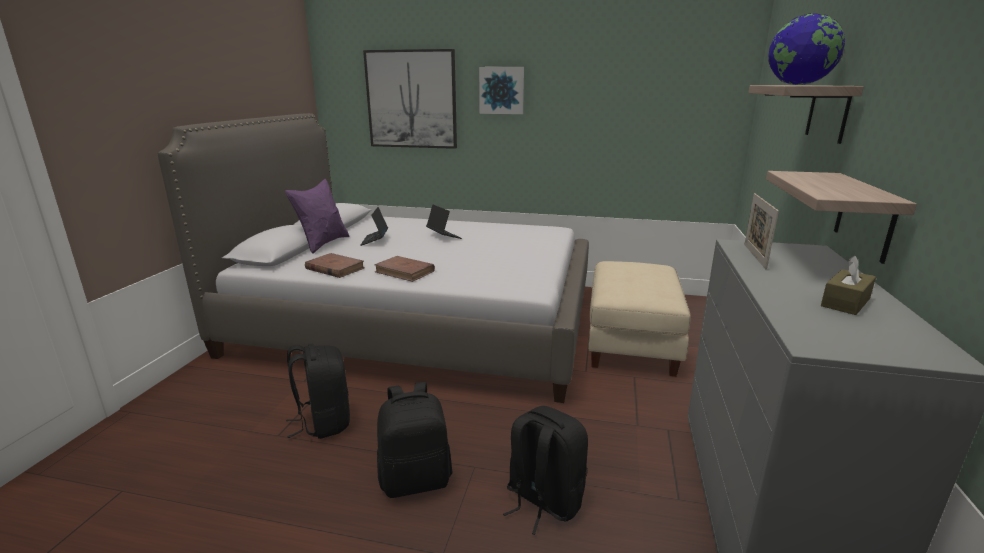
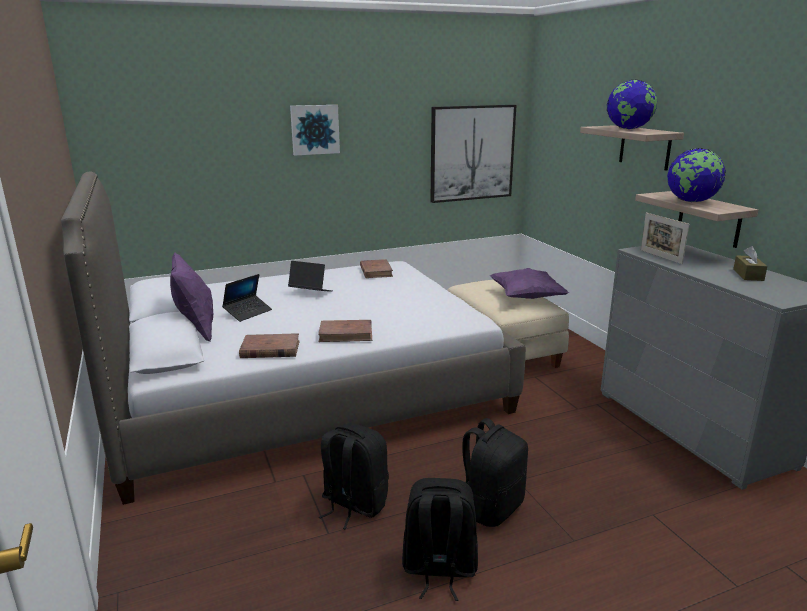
camera: 35 degrees left, 0 degrees up
(375, 240) = (248, 312): laptop -> laptop turned 105 degrees counterclockwise
(411, 99) = (210, 144): picture -> picture (472, 153)
(526, 231) = (376, 271): none -> brown book
(542, 501) = (586, 480): black backpack -> black backpack (439, 569)
(654, 287) = (526, 297): none -> purple pillow
(823, 184) = (691, 201): none -> globe

